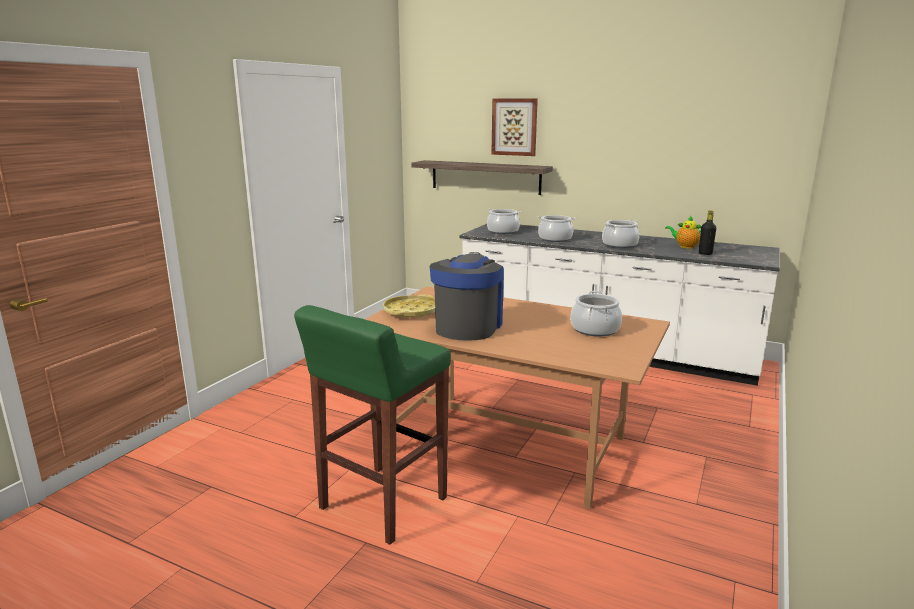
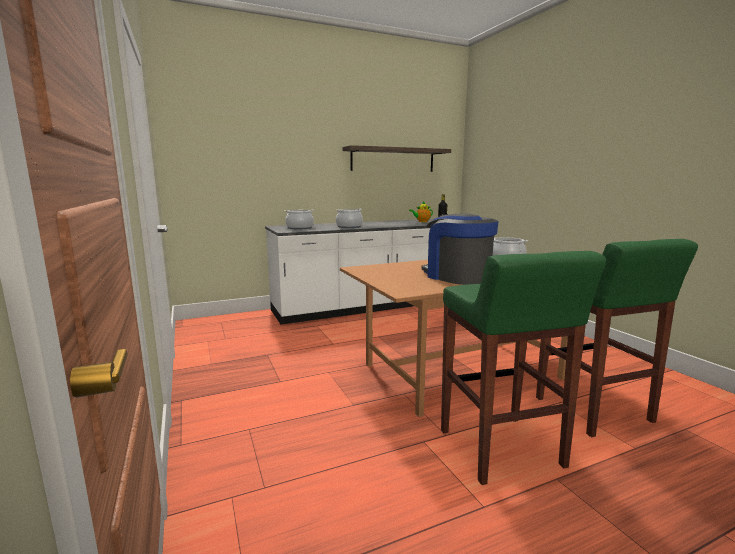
camera: 50 degrees left, 5 degrees down
(411, 311) = (394, 280): yellow tray -> none
(485, 177) = (254, 187): shelf -> shelf (393, 160)
(514, 127) = (278, 143): picture -> none
(529, 542) = (593, 411): none -> green stool
(620, 245) = (393, 224): cooking pot -> none

